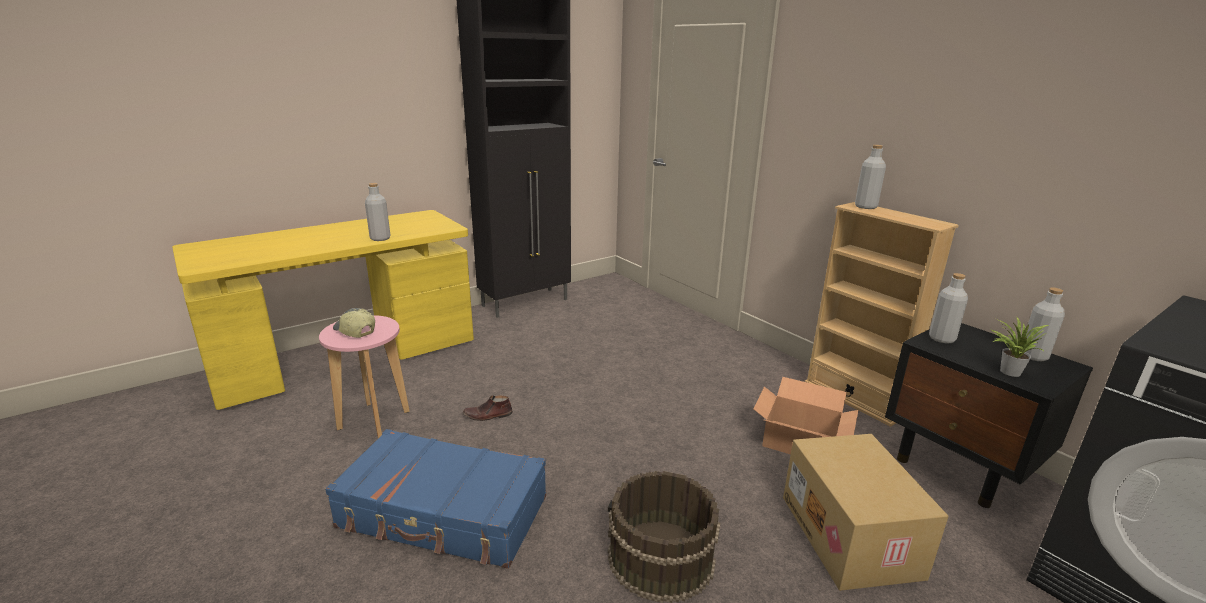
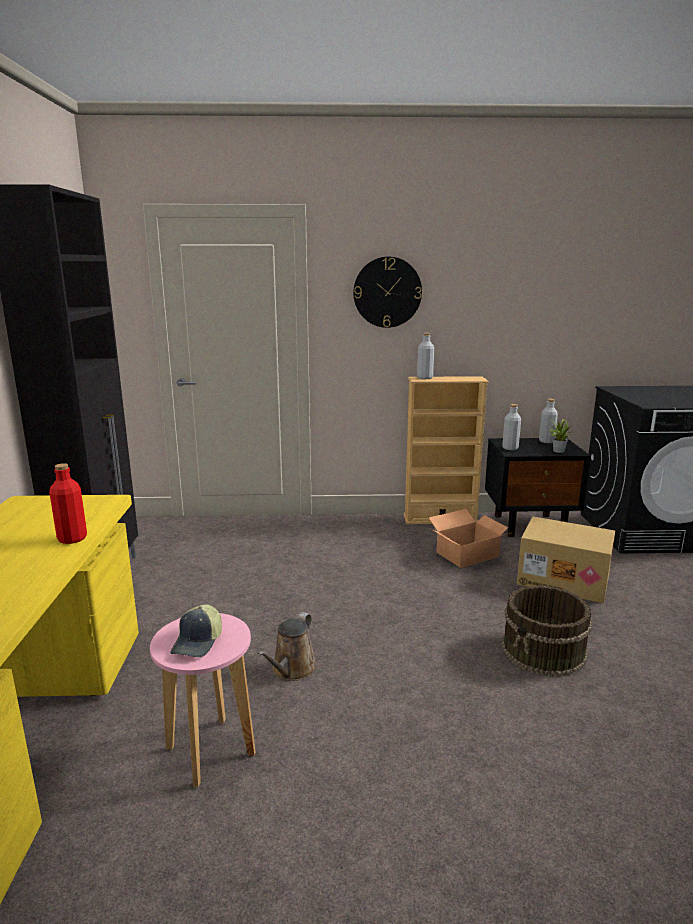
camera: 55 degrees left, 5 degrees down
(354, 331) = (198, 642): cap -> cap turned 60 degrees counterclockwise
(380, 238) = (72, 538): grey bottle -> red bottle
(443, 513) = (420, 740): blue suitcase -> none
(488, 415) = (292, 670): brown shoe -> brown watering can
(852, 85) = (387, 292): none -> wall clock

